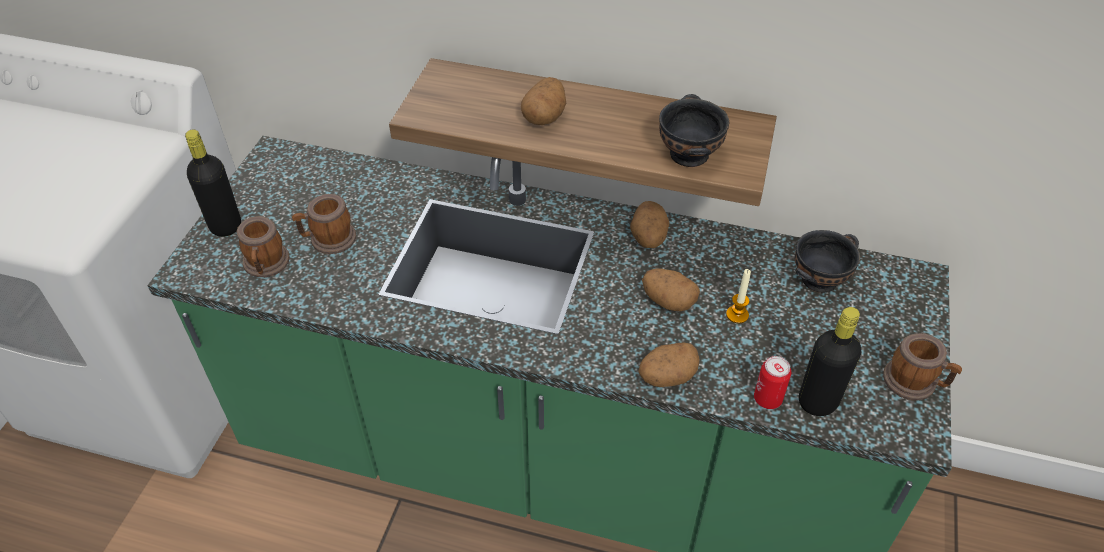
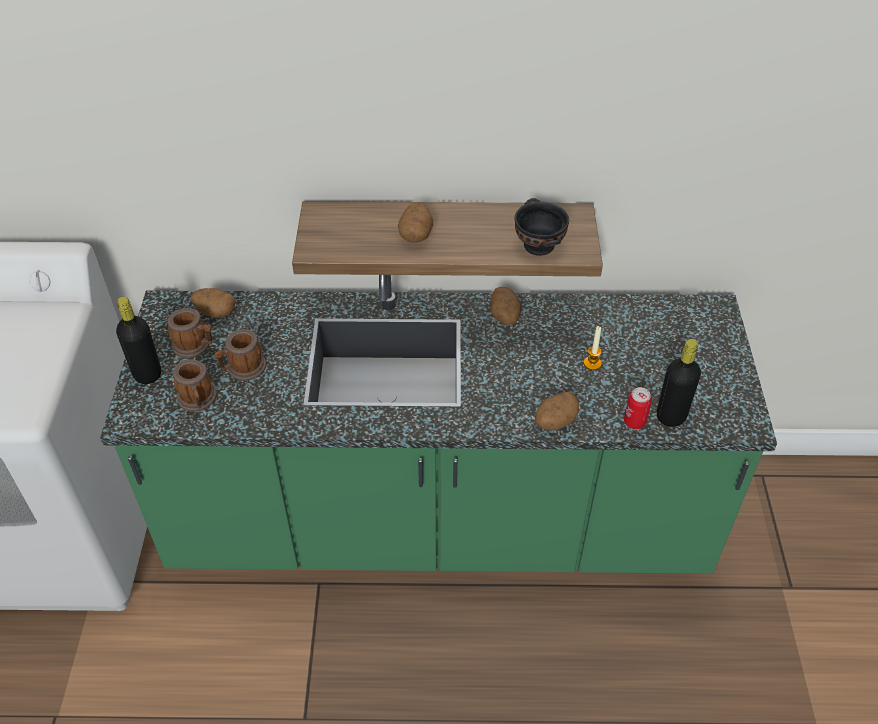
camera: 15 degrees left, 0 degrees up
(668, 301) = (536, 363): potato -> potato (215, 312)
(820, 280) = (646, 324): black bowl -> none
(915, 382) = (735, 387): mug -> mug (195, 346)

